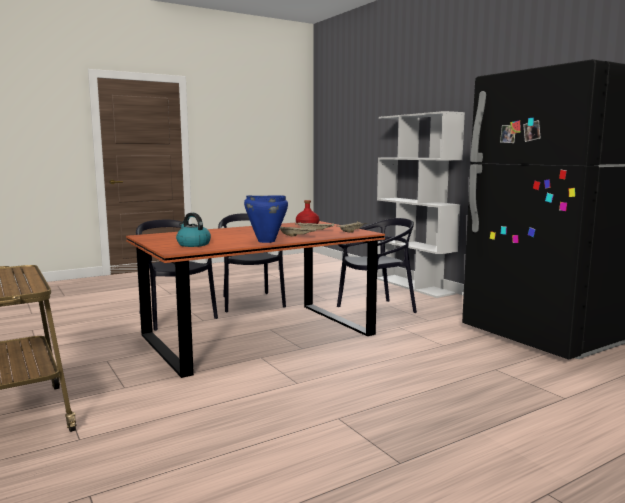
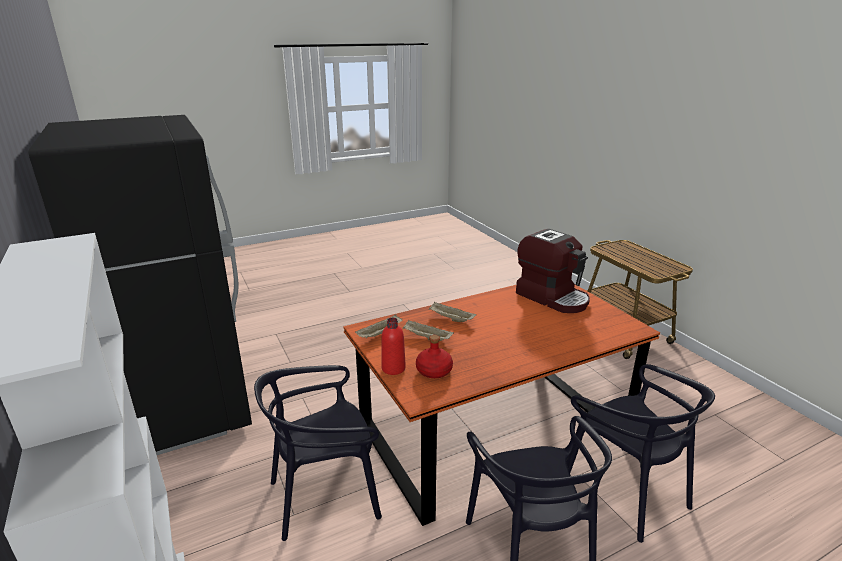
camera: 175 degrees left, 15 degrees up
(193, 244) = (552, 297): kettle -> coffee machine
(266, 241) = (483, 303): blue cooking pot -> none
(334, 225) = (393, 368): none -> red bottle

